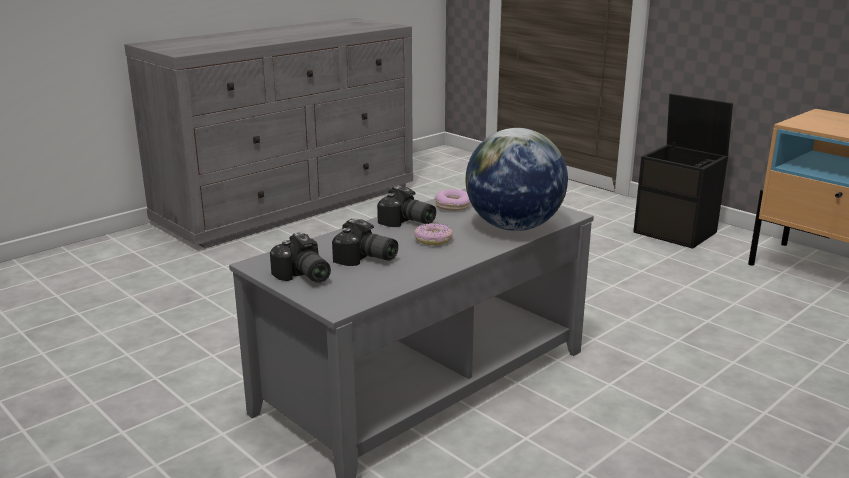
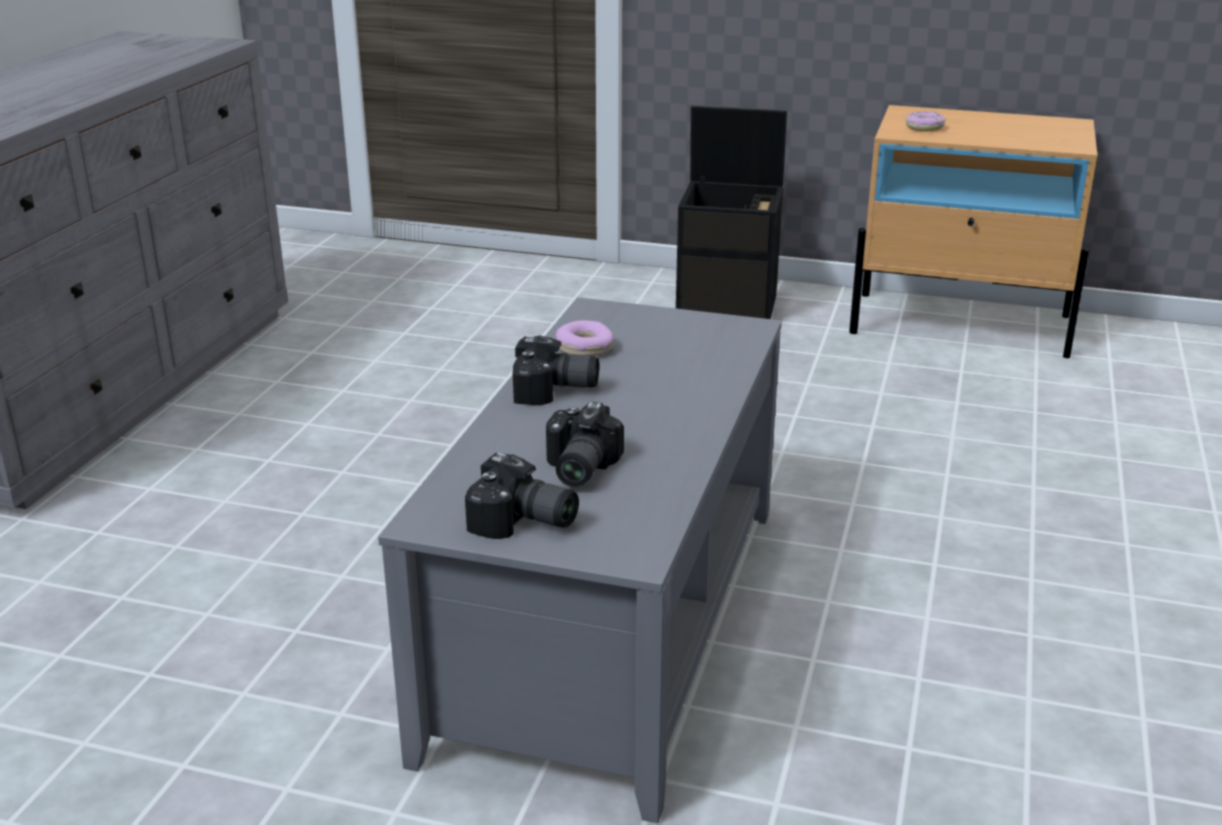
camera: 30 degrees left, 5 degrees up
(365, 259) = (576, 469): camera -> camera turned 105 degrees clockwise
(433, 240) = (628, 411): donut -> donut (924, 127)
(513, 227) = (707, 363): globe -> none

